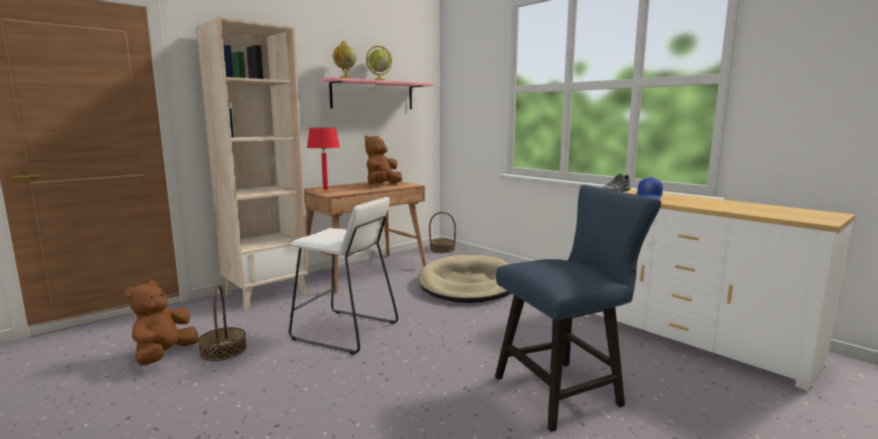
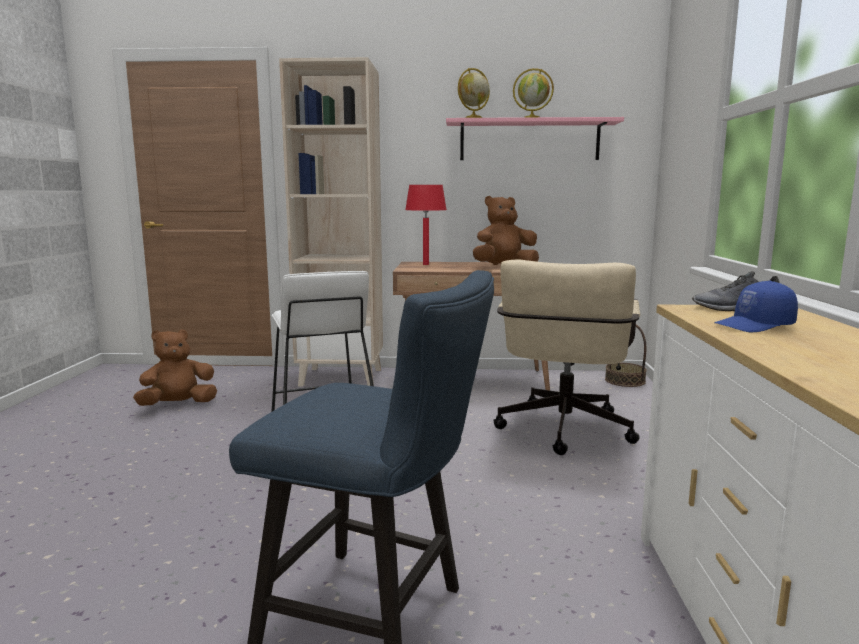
camera: 45 degrees right, 0 degrees up
(223, 350) = (213, 415): basket -> none
(468, 284) = (563, 433): beige dog bed -> beige office chair

